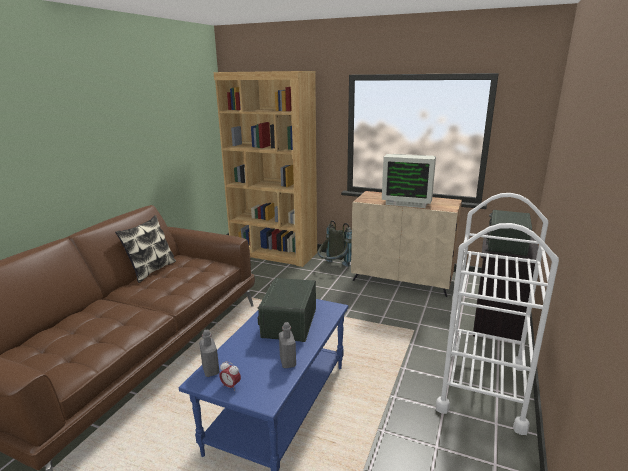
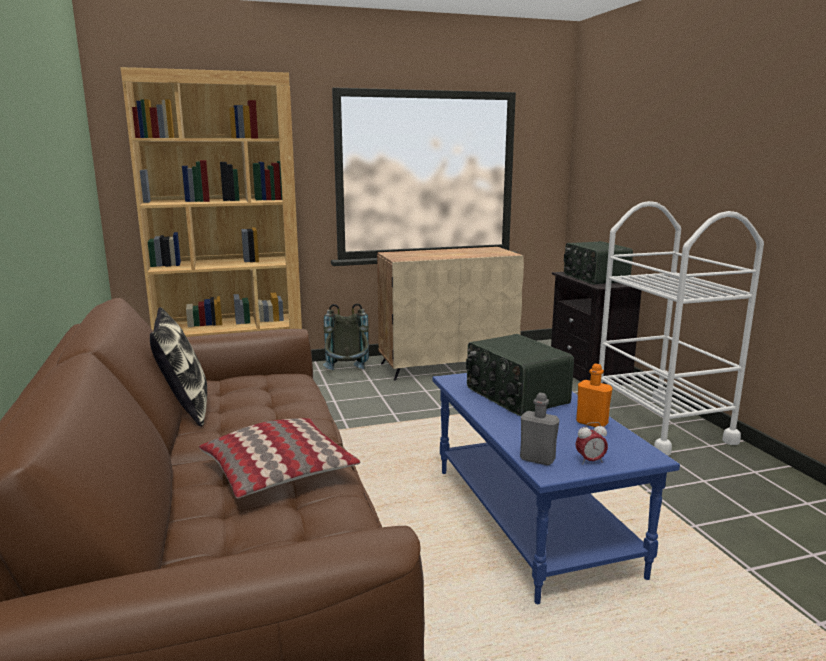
camera: 40 degrees left, 5 degrees down
(117, 321) = (280, 472): none -> pillow
(288, 362) = (592, 423): grey bottle -> orange bottle
(408, 201) = (450, 253): monitor -> none

